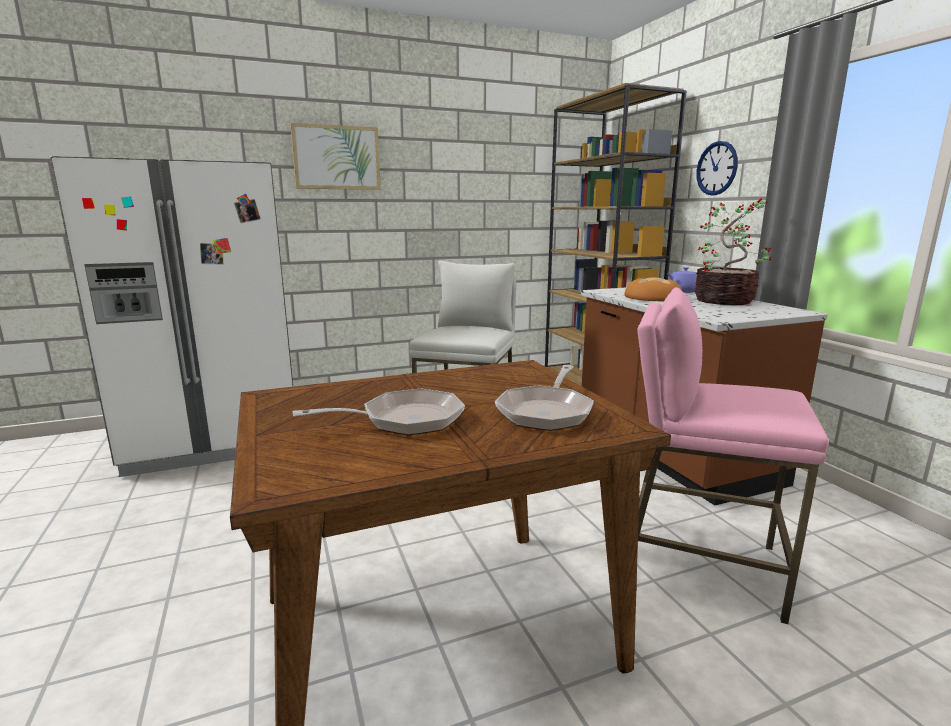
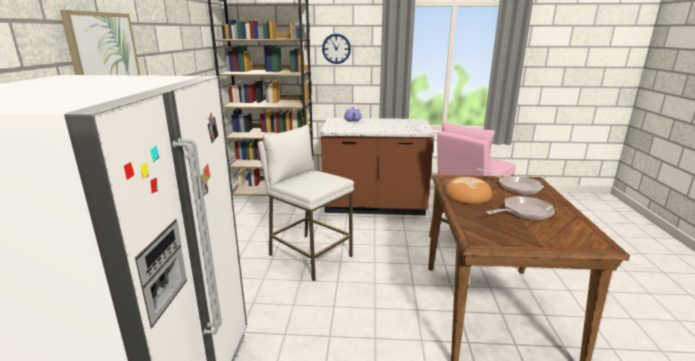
camera: 65 degrees left, 5 degrees up
(404, 420) = (523, 213): frying pan -> frying pan turned 60 degrees clockwise
(652, 298) = (364, 127): bread -> bread (467, 195)
(725, 301) = (386, 121): potted plant -> none

